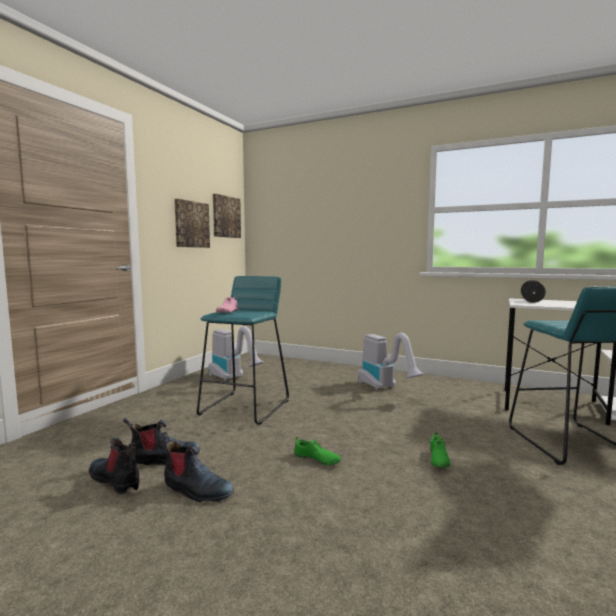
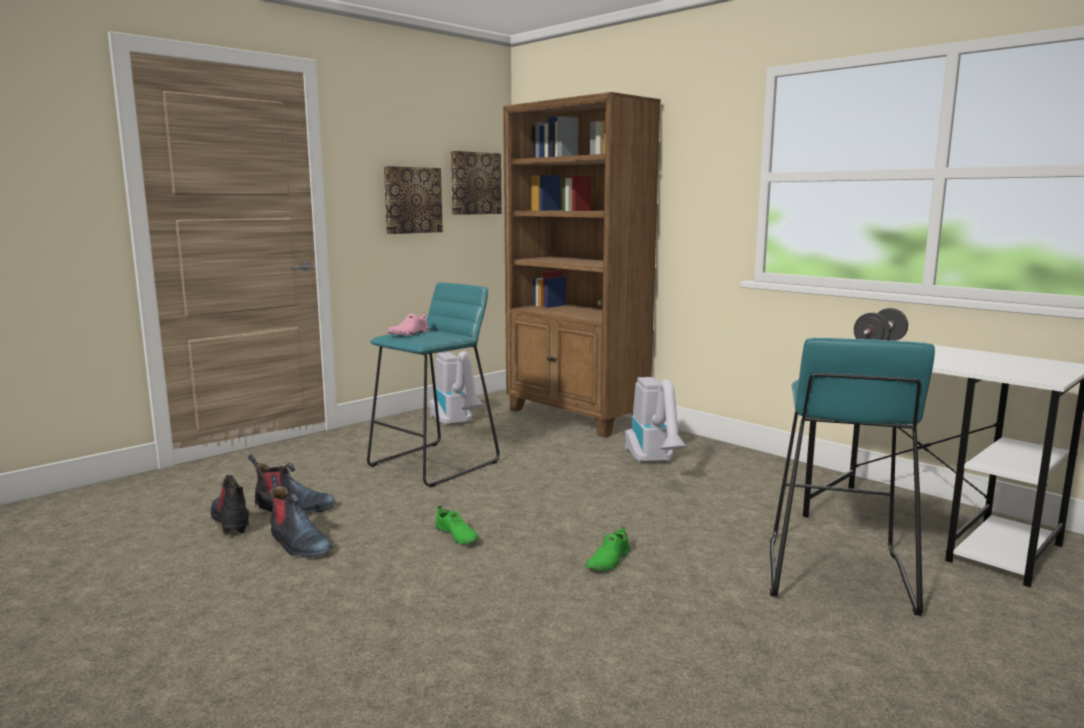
camera: 20 degrees right, 5 degrees up
(307, 366) = (576, 417): none -> brown bookcase

